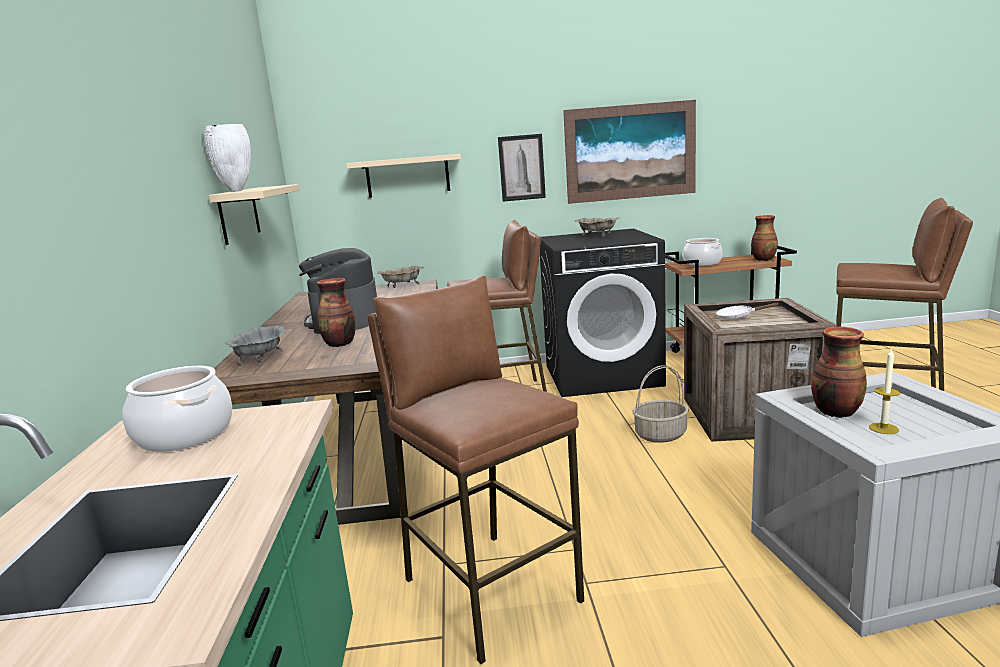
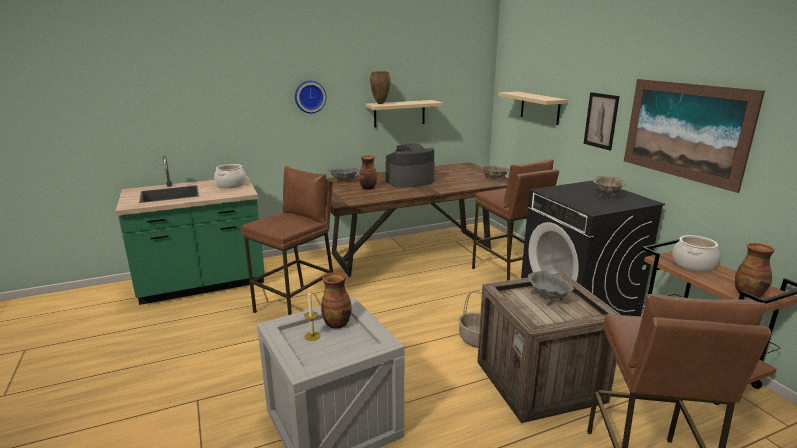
camera: 70 degrees right, 5 degrees up
(149, 178) = (310, 96): none -> wall clock
(236, 191) = (380, 103): white vase -> brown vase
(738, 317) = (548, 297): white frying pan -> grey bowl

